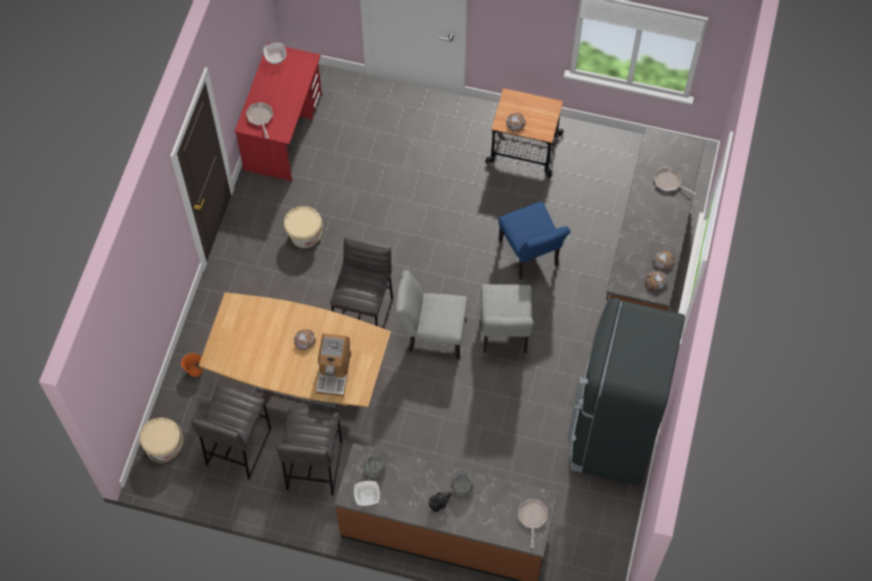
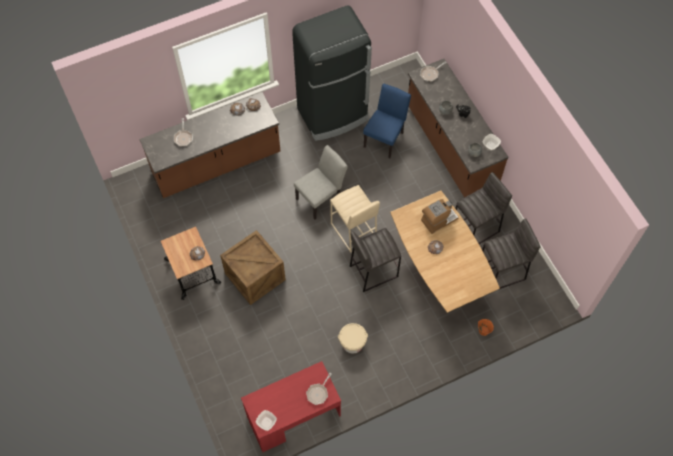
camera: 130 degrees left, 0 degrees up
(164, 447) = (537, 308): beige bucket -> none
(431, 335) = (353, 231): grey chair -> beige stool
(466, 200) = (254, 276): none -> crate
(530, 257) = (263, 218): blue chair -> blue chair (385, 137)

